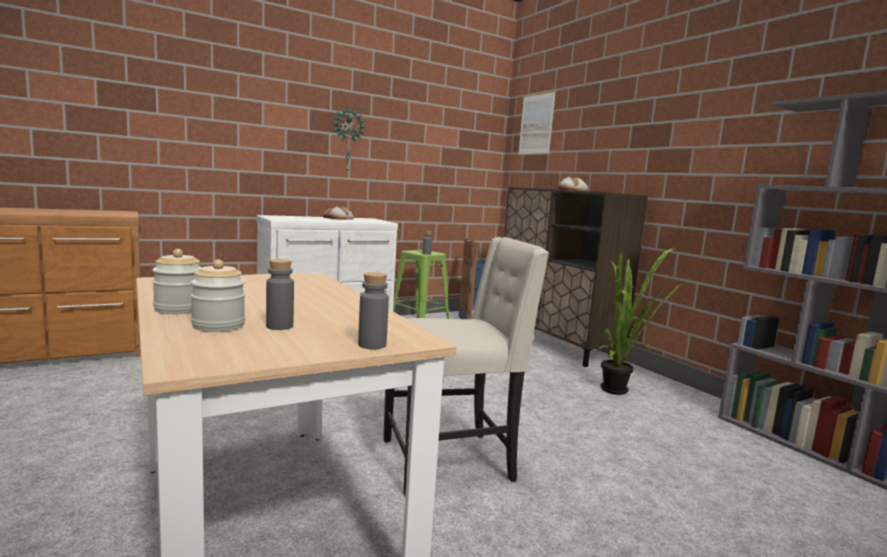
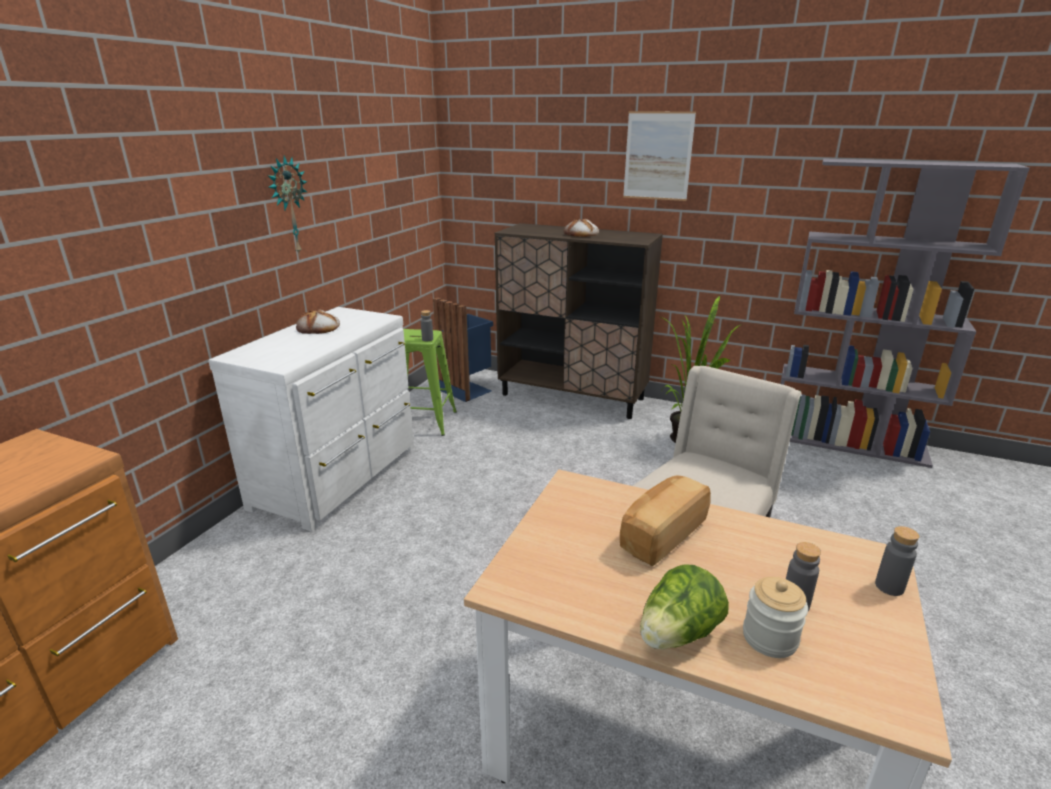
camera: 35 degrees left, 15 degrees up
(179, 309) = (678, 634): jar -> lettuce
(295, 294) = (661, 535): none -> bread
(536, 124) = (490, 139): picture -> picture (658, 156)

